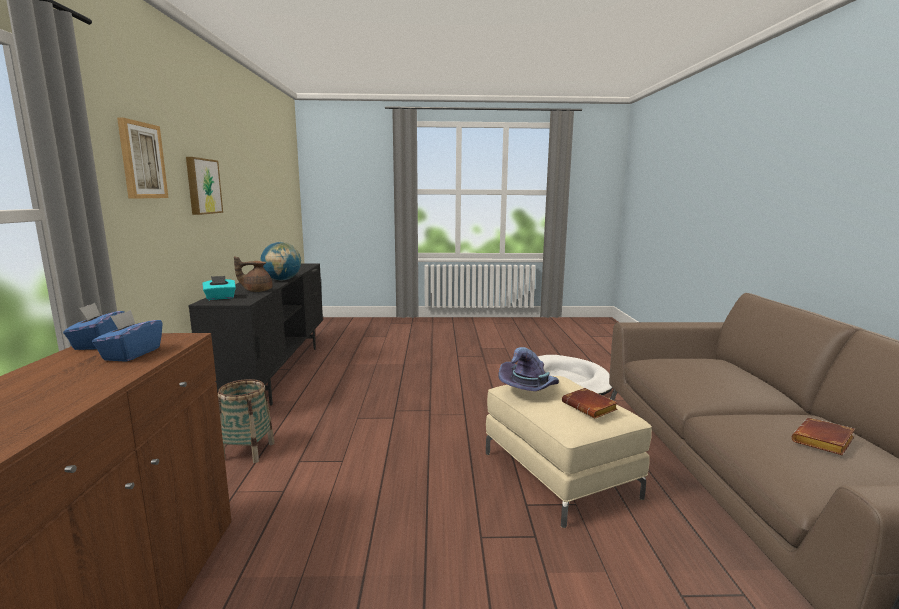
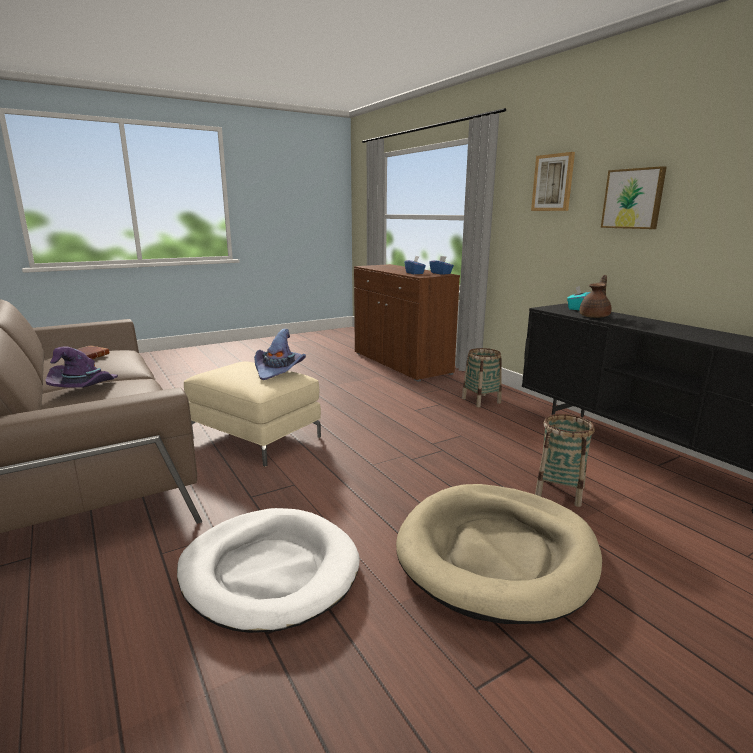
camera: 150 degrees right, 5 degrees up
(282, 280) = (657, 330): globe -> none
(375, 373) = (560, 492): none -> basket
(453, 364) = (496, 553): none -> beige dog bed
(591, 407) = (228, 366): brown book -> none
(736, 382) = (84, 388): none -> purple hat

